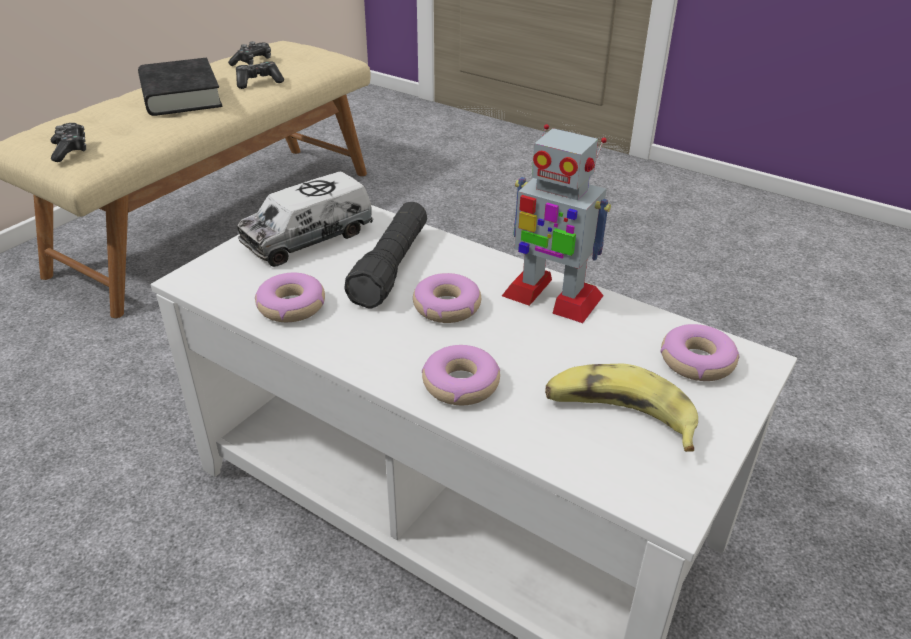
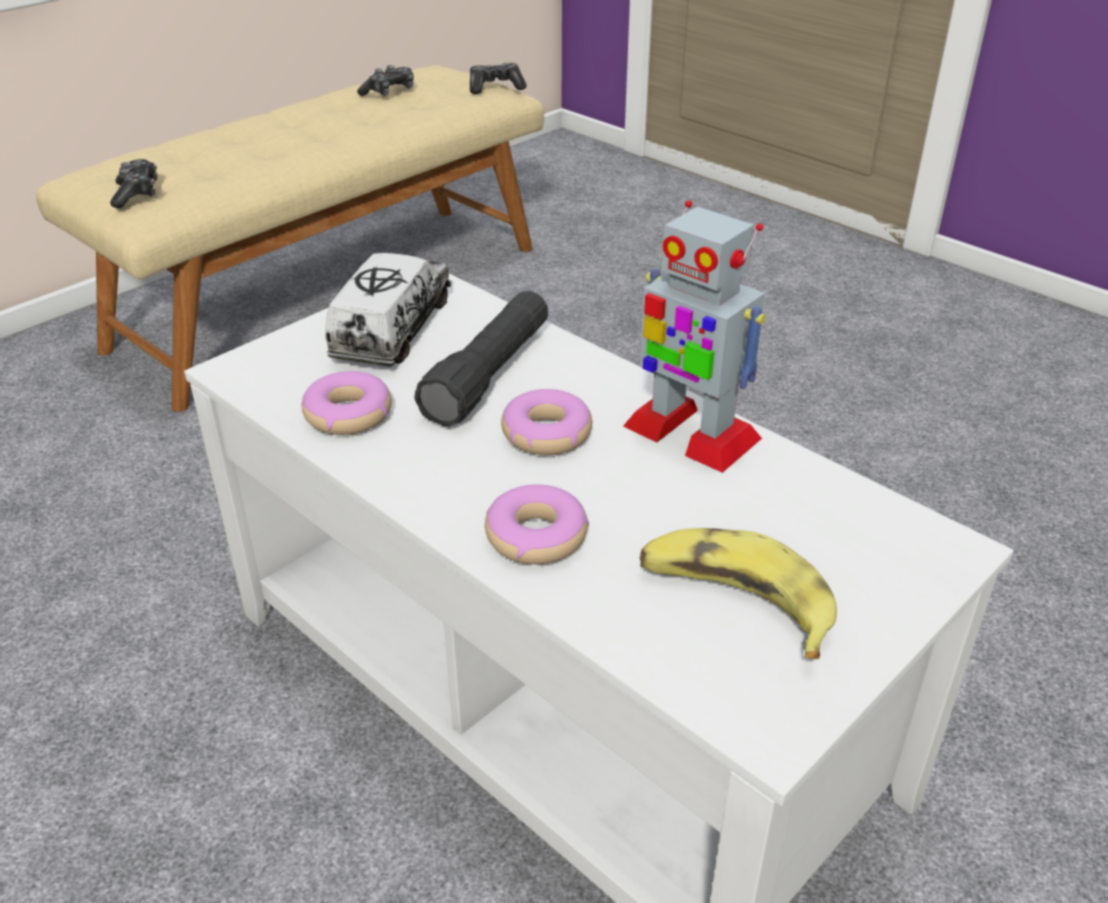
camera: 10 degrees right, 0 degrees up
(180, 96) = (287, 132): black book -> none
(258, 82) = (390, 119): game controller -> game controller (495, 87)
(308, 238) = (393, 329): toy truck -> toy truck turned 135 degrees clockwise
(696, 361) = (866, 540): donut -> none

